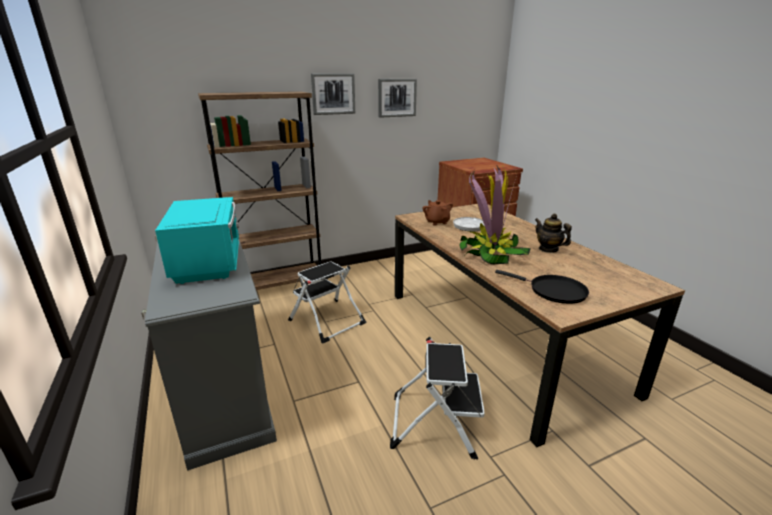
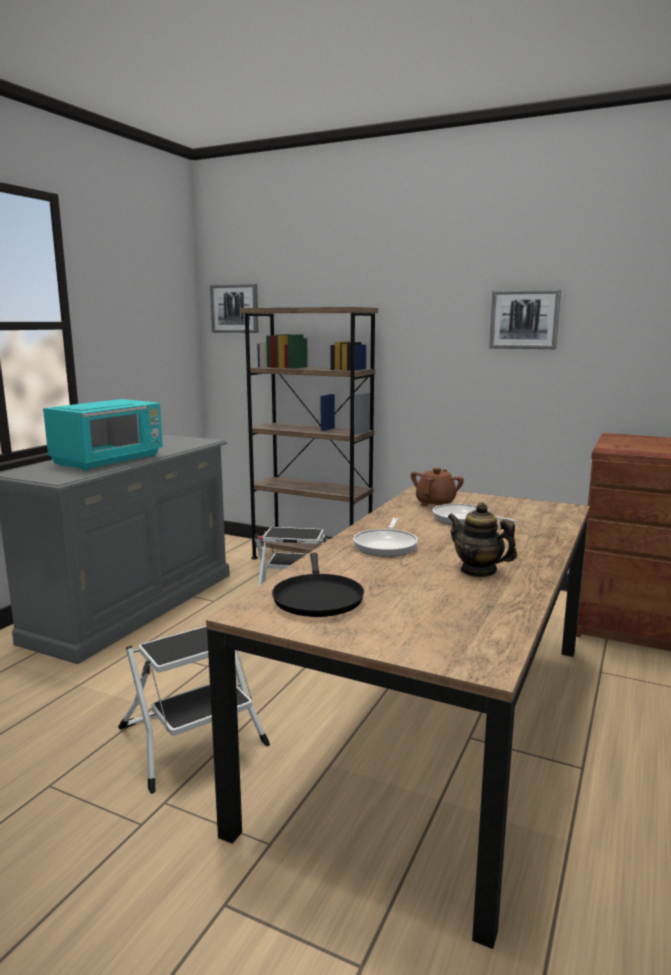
camera: 50 degrees right, 10 degrees down
(333, 94) = (423, 312): picture -> picture (235, 308)
(490, 253) = (386, 545): potted plant -> frying pan
(548, 249) = (478, 571): teapot -> teapot turned 60 degrees counterclockwise

